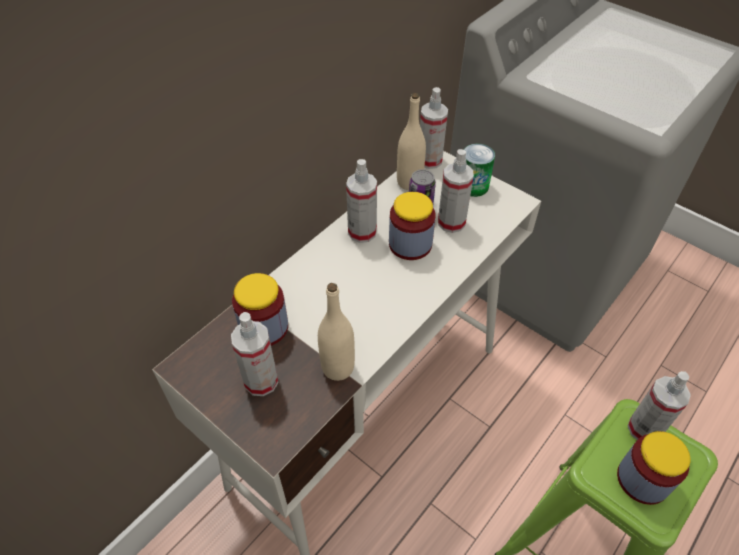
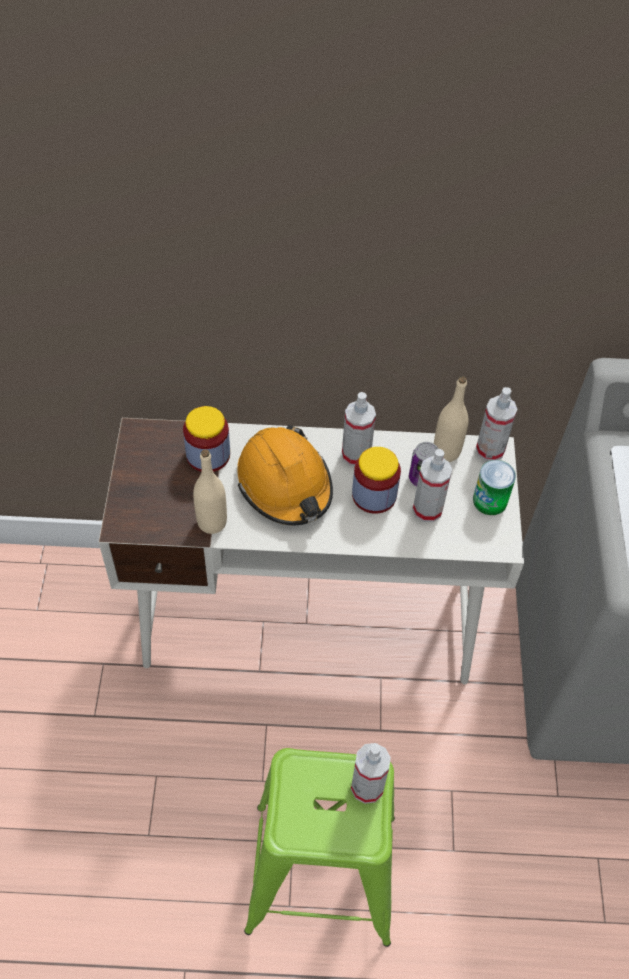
camera: 50 degrees right, 5 degrees up
(261, 381) = (163, 484): spray bottle -> none
(347, 293) = (285, 484): none -> orange hard hat
(642, 479) = (315, 807): jar -> none

